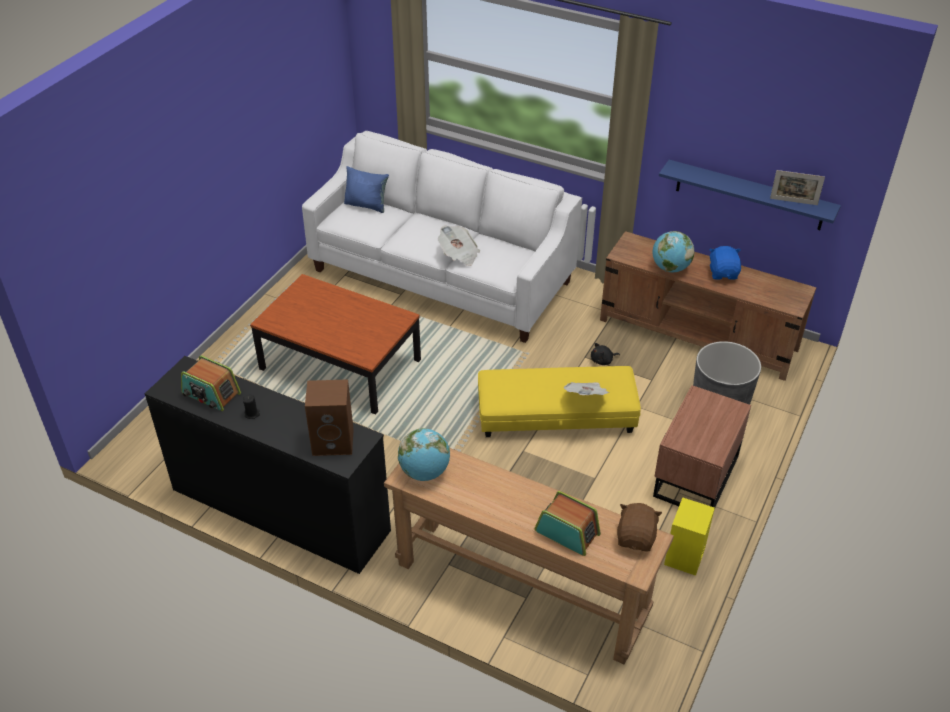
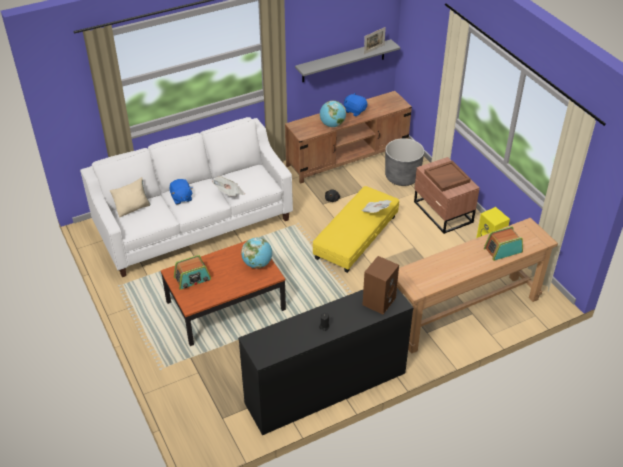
camera: 55 degrees left, 0 degrees up
(211, 394) = (288, 338): radio -> radio (192, 279)
(367, 205) = (133, 208): blue pillow -> beige pillow
(416, 227) = (181, 198): none -> blue plush toy
(425, 472) = (419, 281): globe -> globe (257, 264)
(636, 538) = (523, 229): brown plush toy -> none
(703, 424) = (446, 177): none -> brown tray
(749, 195) = (343, 61): blue shelf -> grey shelf

